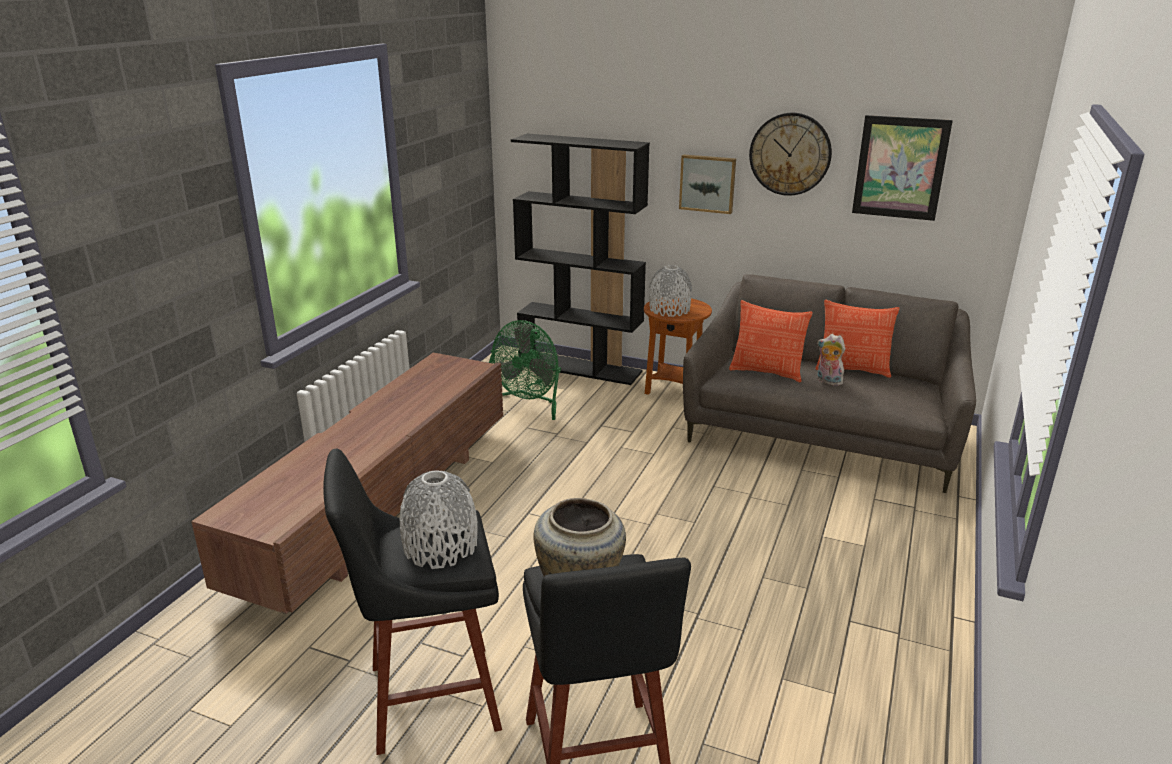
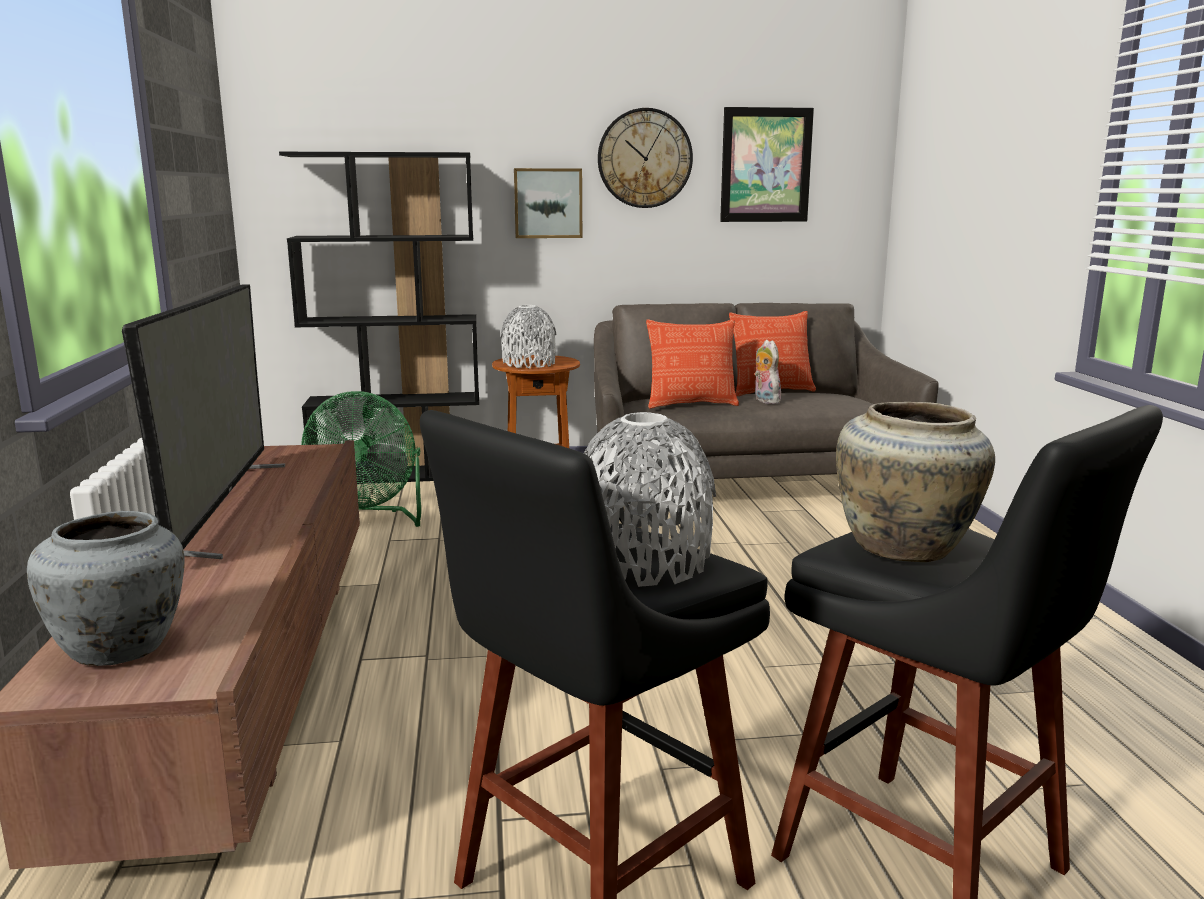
camera: 30 degrees left, 10 degrees down
(263, 501) = (123, 648): none -> grey vase
(383, 409) = (222, 508): none -> television
(828, 381) = (764, 401): plush toy -> plush toy turned 60 degrees clockwise

